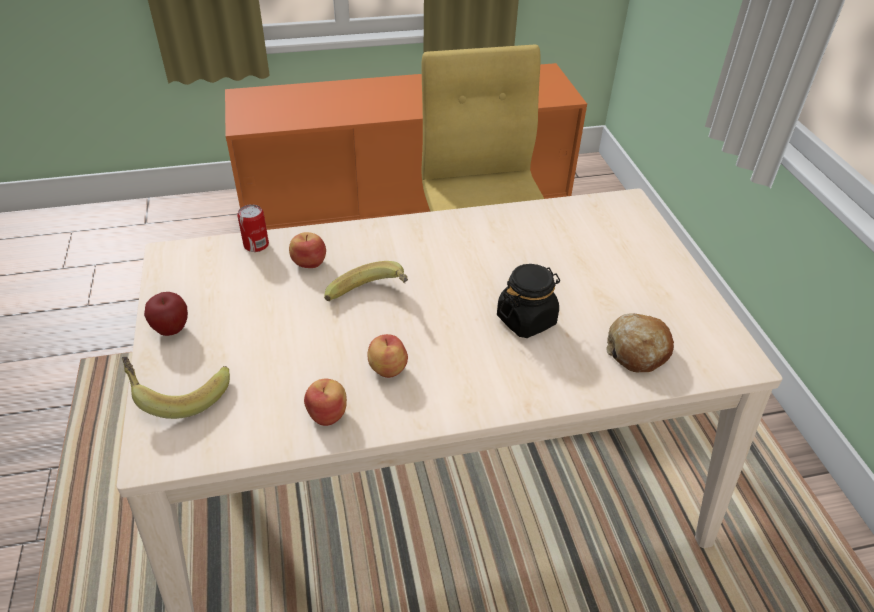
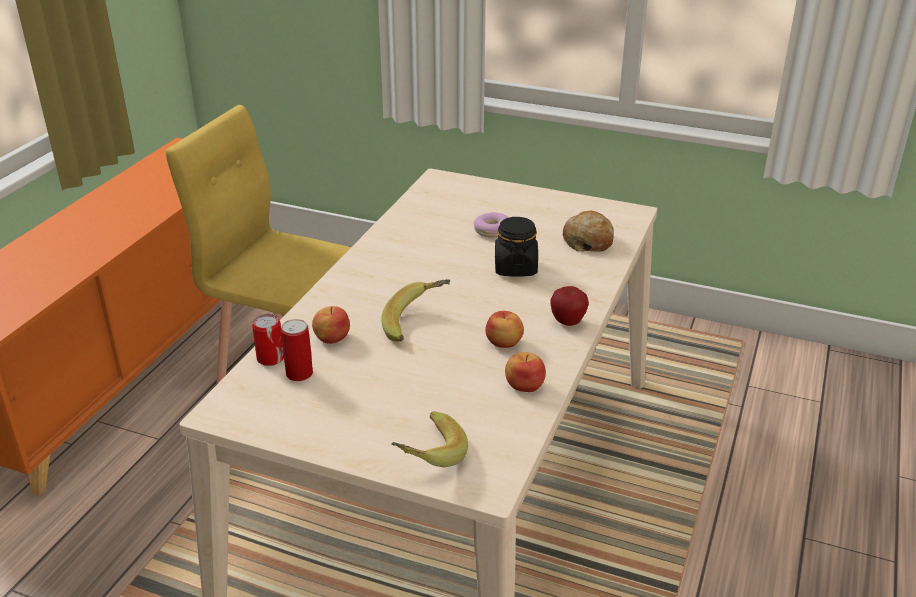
camera: 55 degrees left, 10 degrees down
(172, 329) = (336, 439): apple -> apple (568, 322)
(246, 269) = (299, 374): none -> can
(576, 275) = (492, 231): none -> donut

